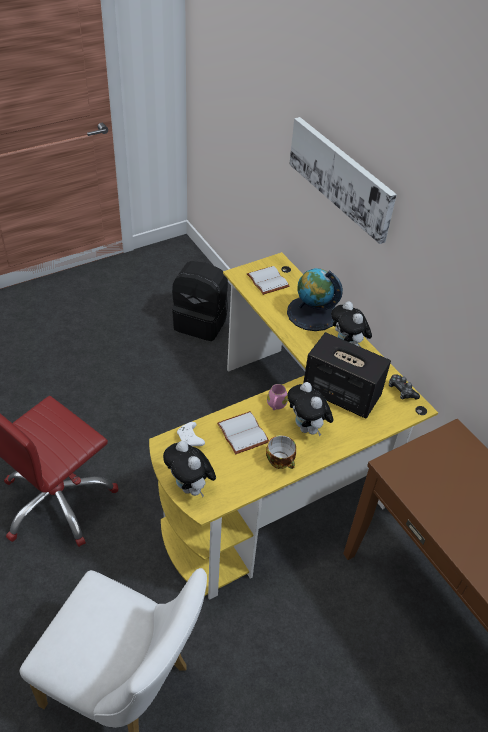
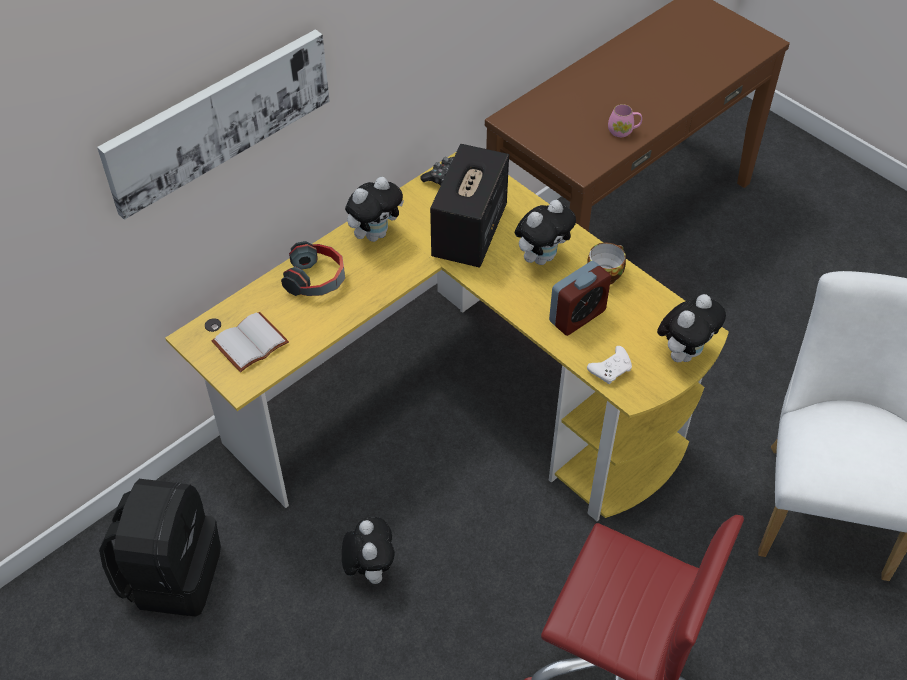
camera: 100 degrees left, 5 degrees up
(174, 399) = (369, 568): none -> plush toy
(244, 433) = (577, 316): white book -> alarm clock
(276, 405) = (516, 292): pink mug -> pink mug (623, 131)
(312, 313) = (316, 279): globe -> headphones

